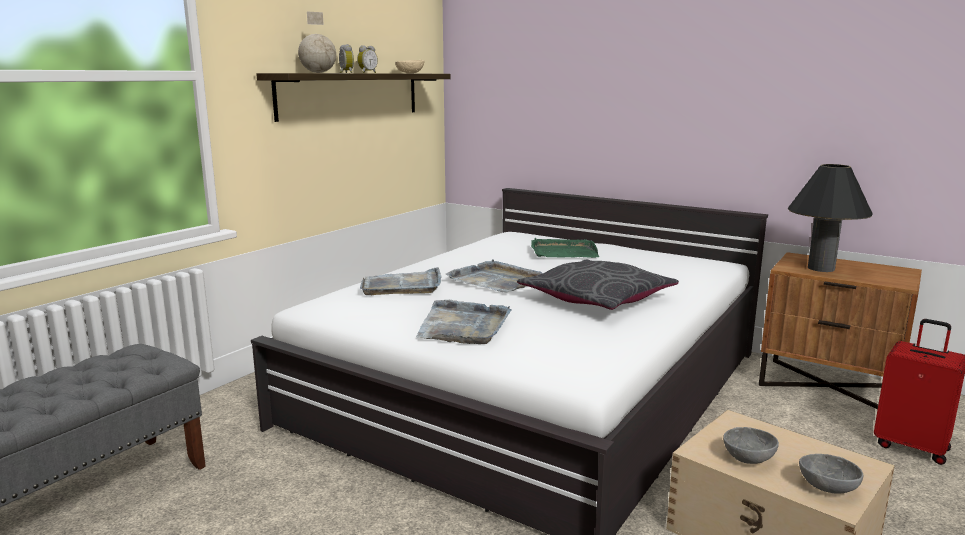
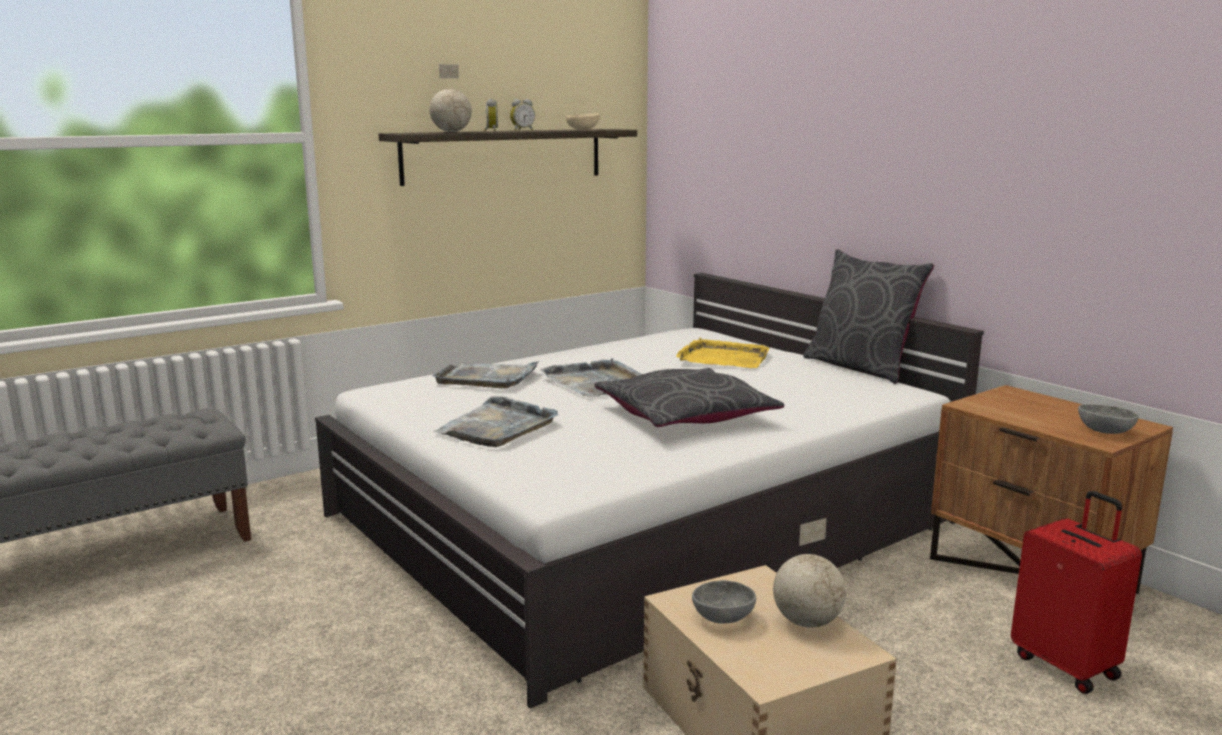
camera: 20 degrees right, 0 degrees up
(563, 252) = (723, 358): green tray -> yellow tray
(664, 249) = (861, 367): none -> grey pillow
(807, 449) = (806, 622): none -> globe
(821, 268) = (1016, 410): black table lamp -> none
(827, 486) = (778, 662): grey bowl -> grey bowl (1104, 431)

